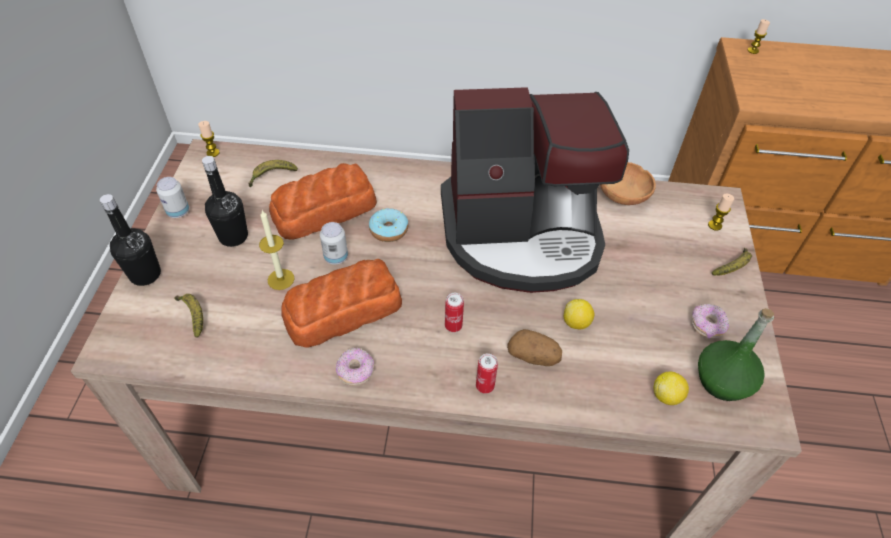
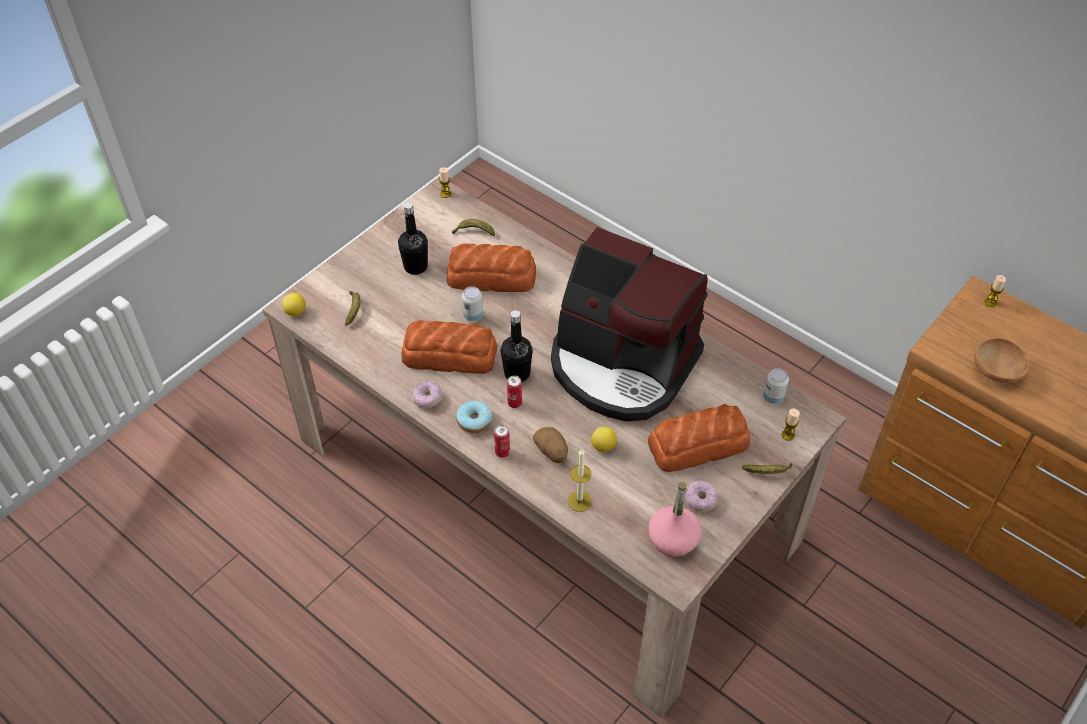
camera: 35 degrees right, 0 degrees up
(145, 274) = (342, 267): black bottle -> black bottle (517, 373)
(178, 212) = (392, 230): can -> can (773, 397)
(281, 279) = (425, 313): candle -> candle (579, 501)
(389, 230) = (525, 313): donut -> donut (474, 421)
(623, 197) = (733, 376): brown bowl -> brown bowl (996, 372)
(656, 273) = (699, 445): none -> bread
(666, 396) = (621, 526): lemon -> lemon (296, 312)
(722, 380) = (673, 540): green bottle -> pink bottle

